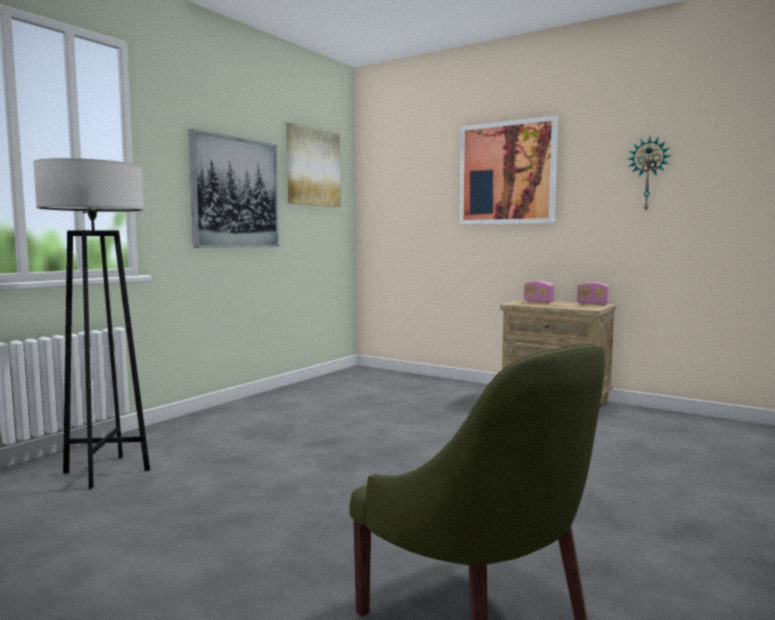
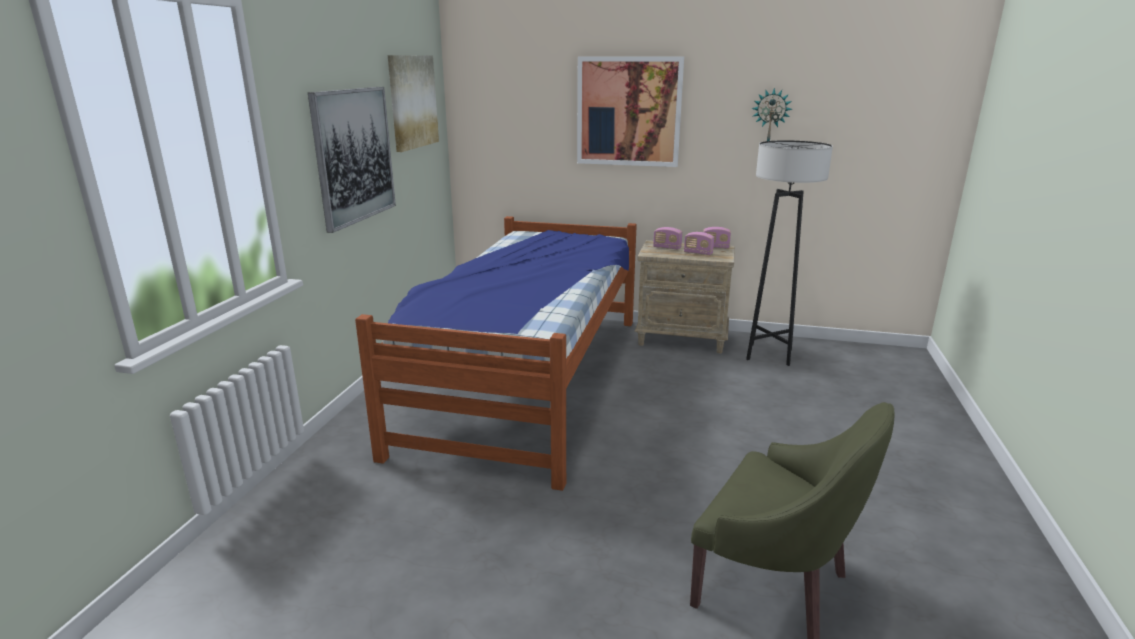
camera: 20 degrees left, 15 degrees up
(107, 471) = (335, 507): grey floor lamp -> grey floor lamp (769, 354)
(368, 413) = (527, 378): none -> bed
(567, 305) = (698, 253): none -> radio

